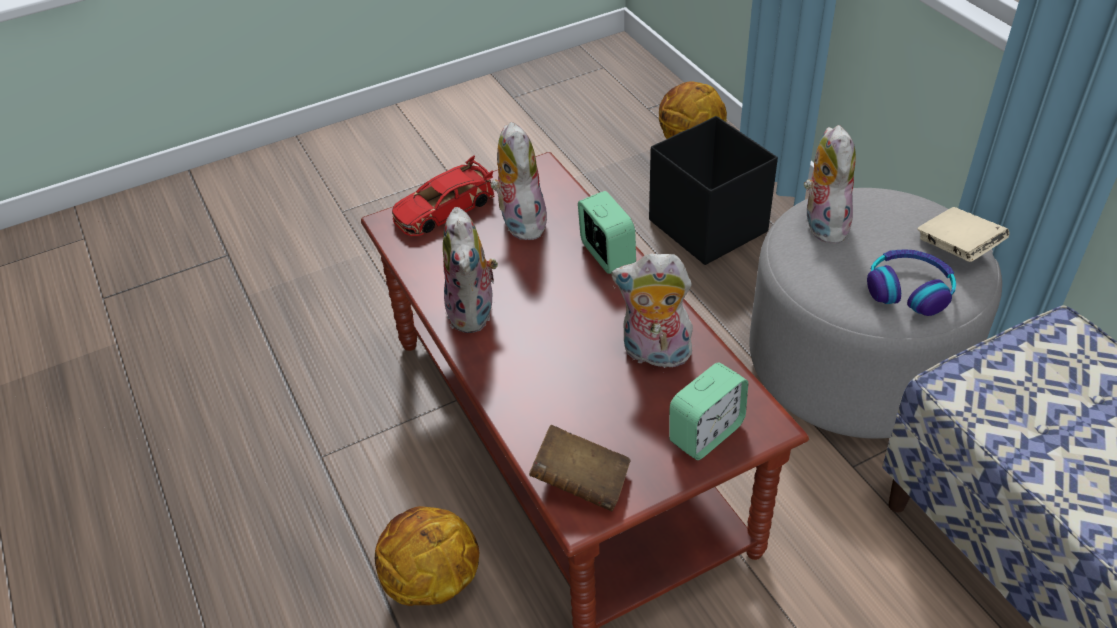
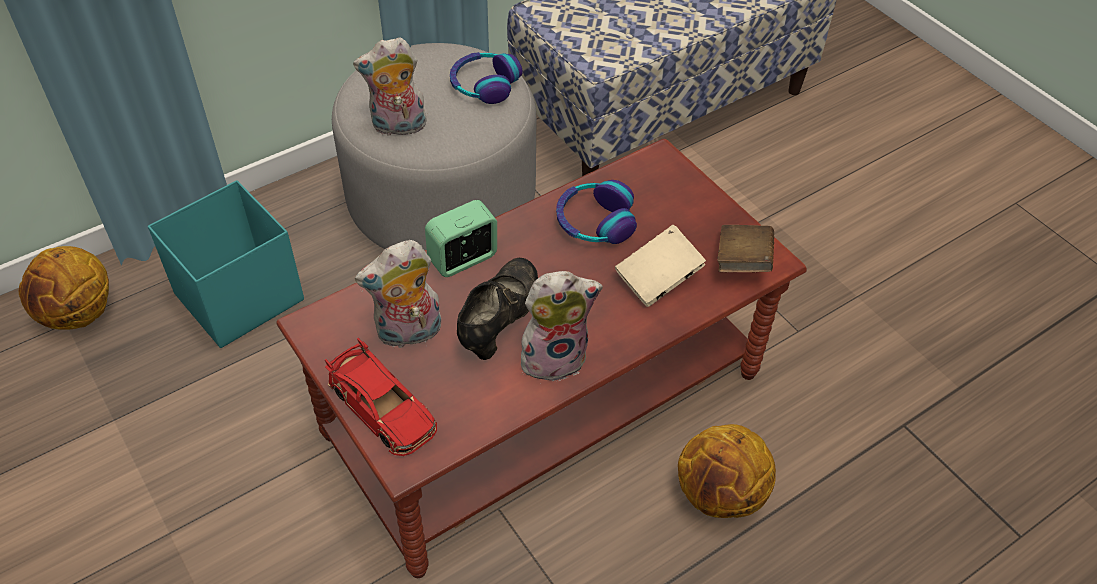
camera: 100 degrees left, 5 degrees up
(524, 277) = (499, 321): none -> black shoe
(654, 354) = (595, 222): plush toy -> headphones
(706, 433) = (676, 190): alarm clock -> none
(707, 225) = (237, 298): black storage box -> turquoise storage box
(957, 248) = (433, 55): beige book -> beige book (658, 279)

